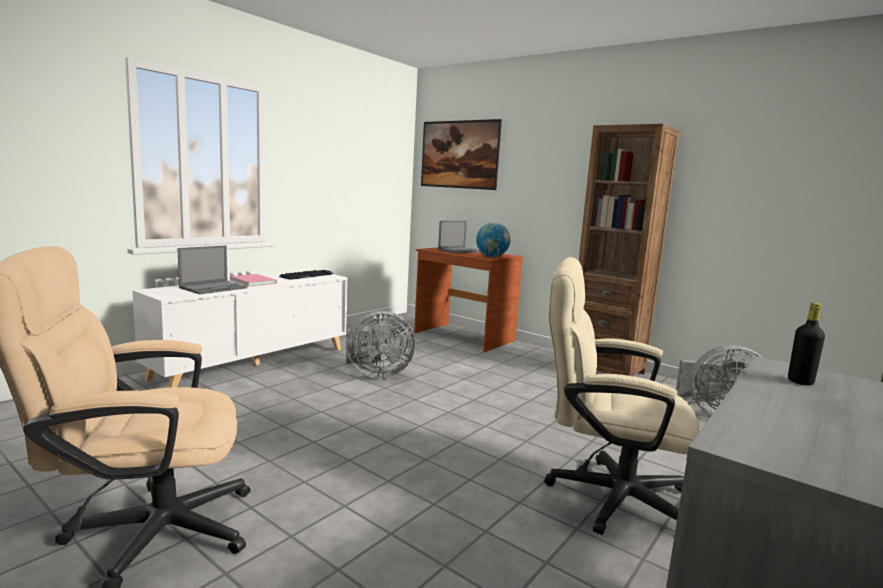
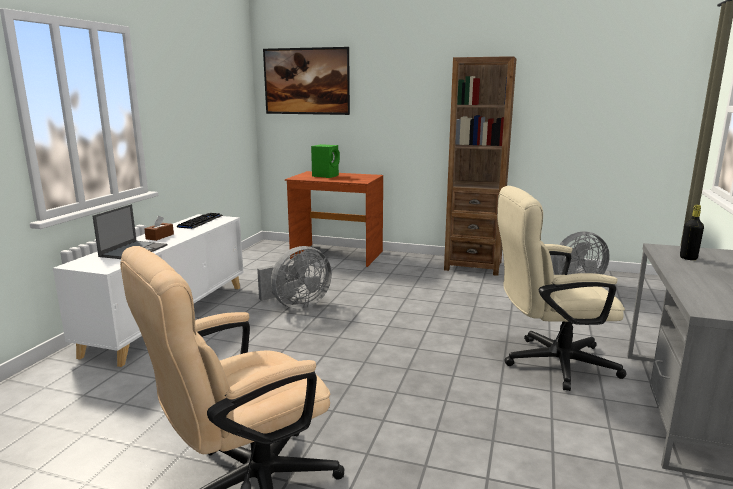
camera: 20 degrees left, 5 degrees up
(253, 281) = (160, 236): pink book -> brown tissue box
(461, 251) = (326, 176): laptop -> green speaker
(492, 256) = (362, 179): globe -> none

